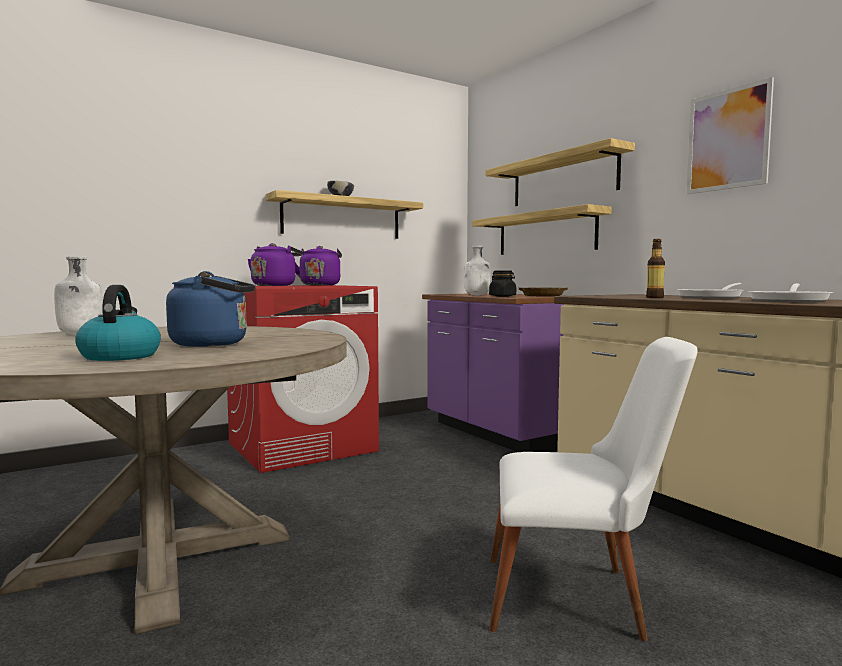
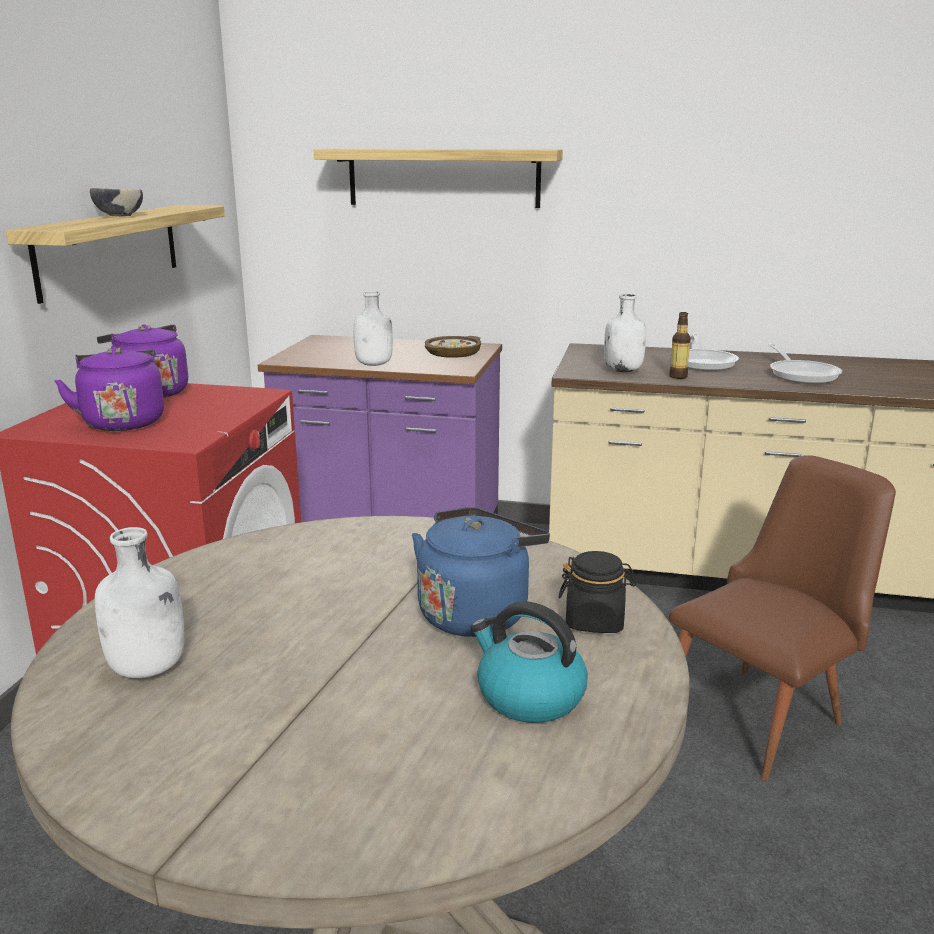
camera: 45 degrees left, 15 degrees up
(502, 296) = (425, 366): black jar -> black jar (595, 621)
(545, 233) = (413, 252): shelf -> none
(579, 600) = (765, 714): white chair -> brown chair
(621, 296) = (623, 370): none -> white bottle
(728, 139) = (685, 172): picture -> none

